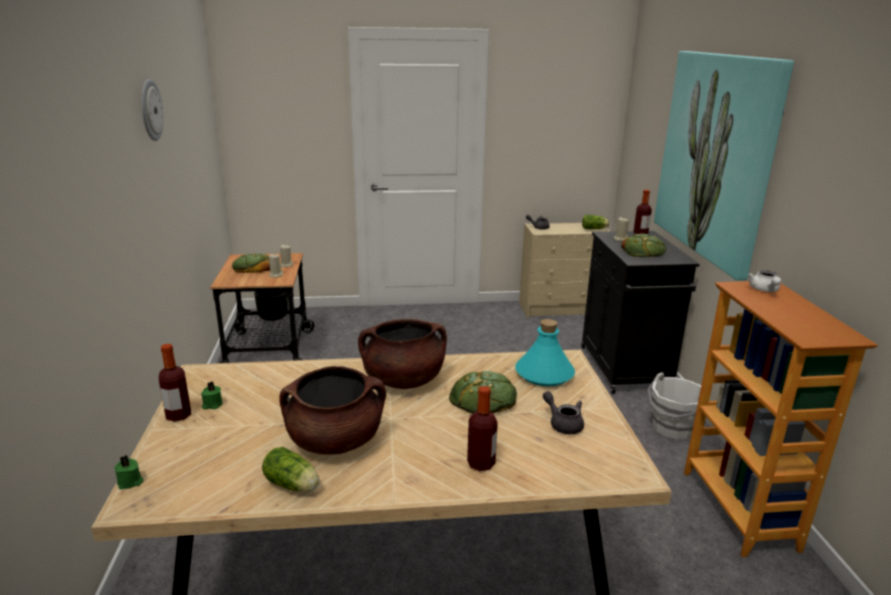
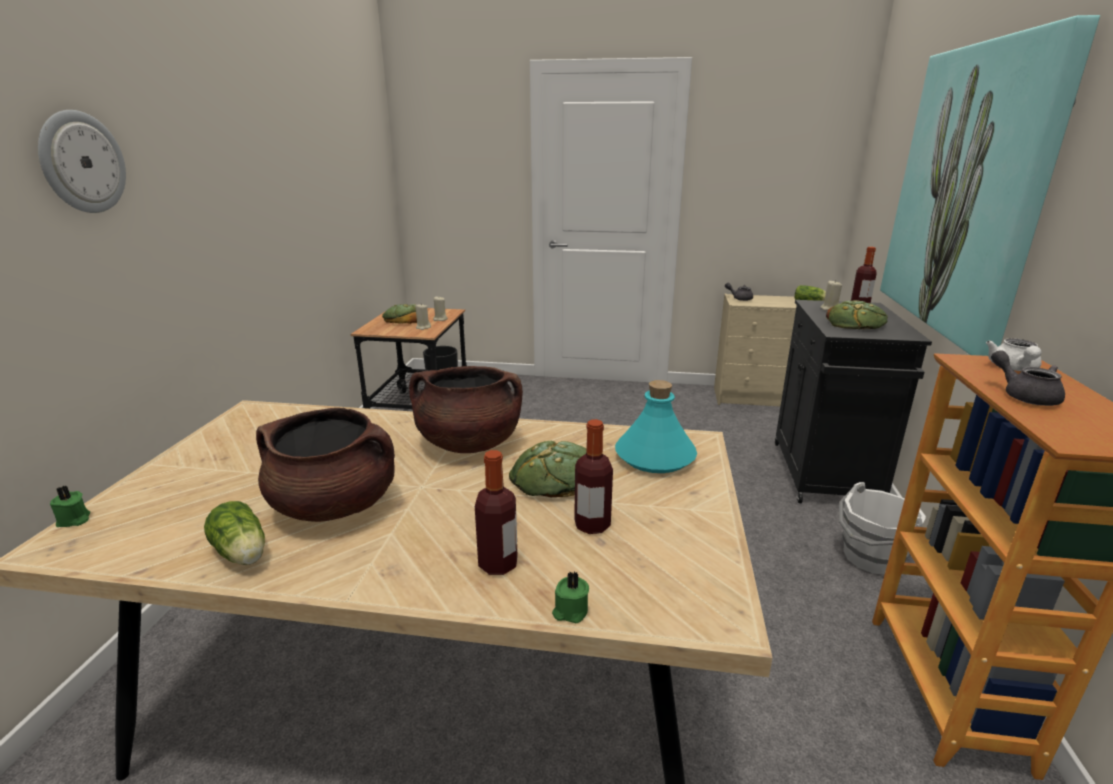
camera: 15 degrees right, 0 degrees up
(150, 110) = (270, 127): wall clock -> wall clock (81, 162)
(178, 415) = (191, 452): bottle -> bottle (592, 525)
(212, 405) = (235, 445): green candle -> green candle (570, 611)
(563, 424) = (647, 525): grey teapot -> grey teapot (1024, 396)

